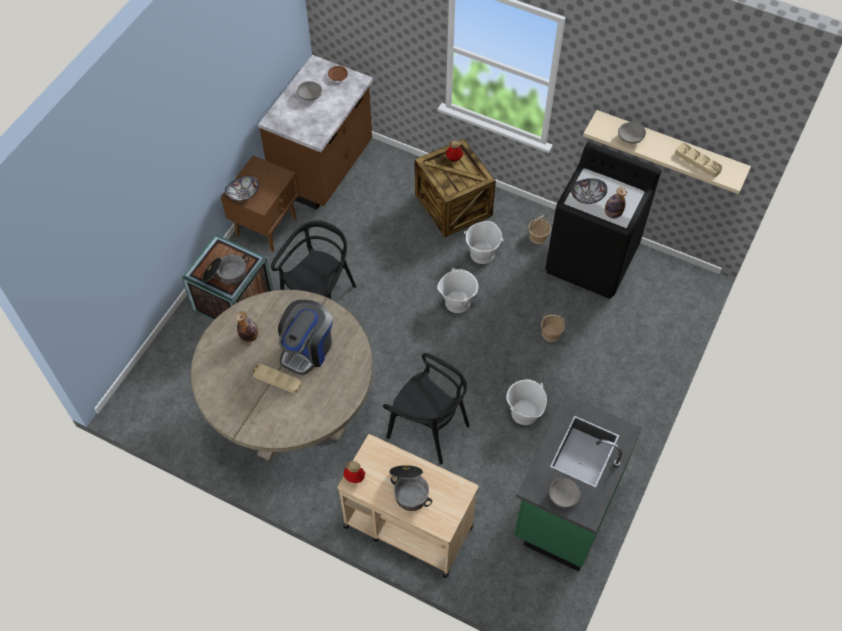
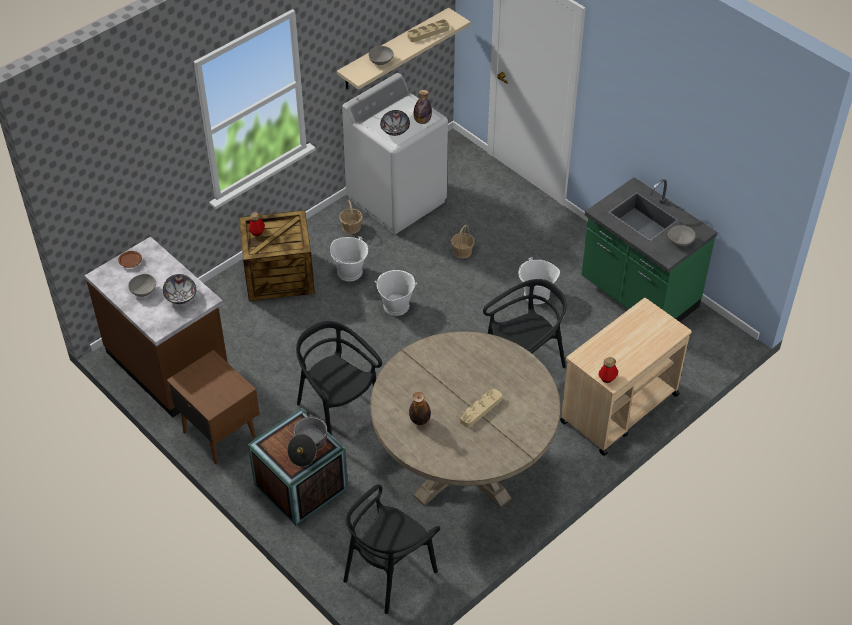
camera: 70 degrees left, 10 degrees down
(165, 391) = (388, 573): none -> black chair
(243, 194) = (217, 399): bowl -> bowl (181, 297)
(307, 348) = (455, 378): coffee machine -> none
(409, 489) = (633, 343): cooking pot -> none
(592, 260) = (397, 200): black washing machine -> white washing machine

